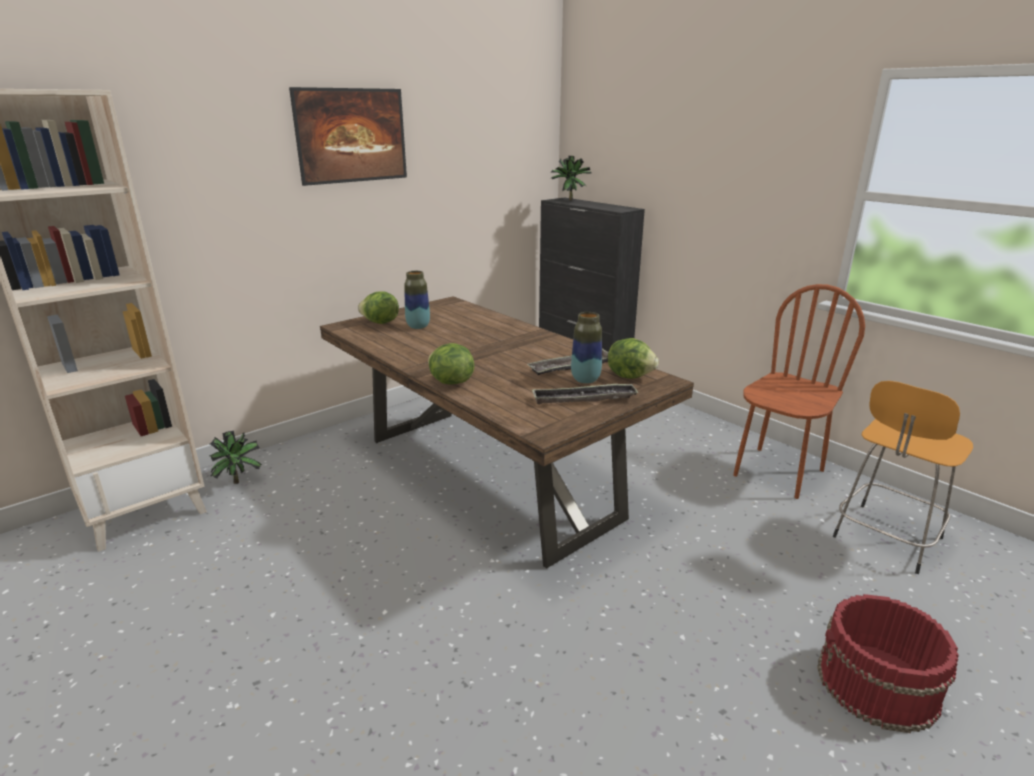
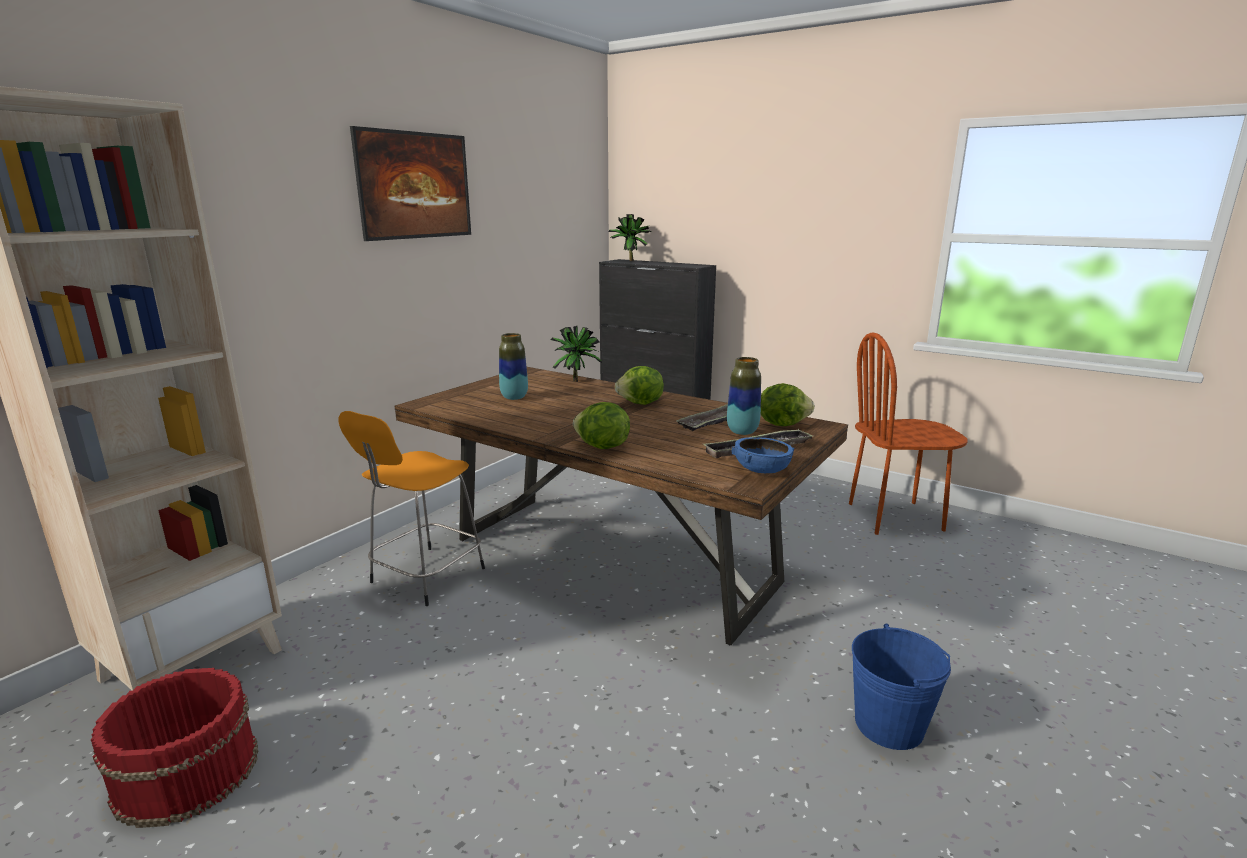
camera: 15 degrees left, 5 degrees down
(239, 481) = (308, 606): potted plant -> potted plant (576, 380)
(380, 323) = (466, 397): lettuce -> lettuce (641, 404)
(568, 420) = (761, 470): none -> blue bowl
(646, 664) = (889, 725): none -> blue bucket
(777, 472) = (895, 517): brown chair -> brown chair turned 120 degrees counterclockwise
(877, 685) = (1103, 699): red bucket -> red bucket (186, 774)
(885, 539) = (1024, 564): orange stool -> orange stool (425, 577)

